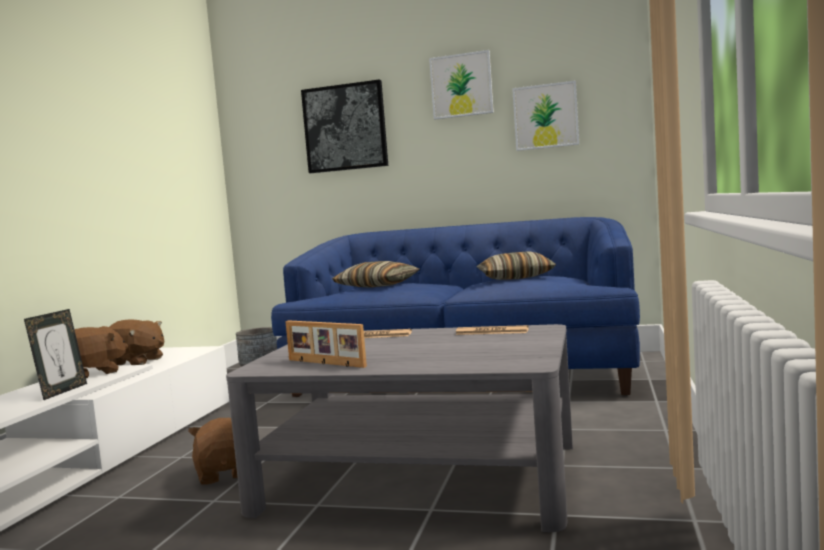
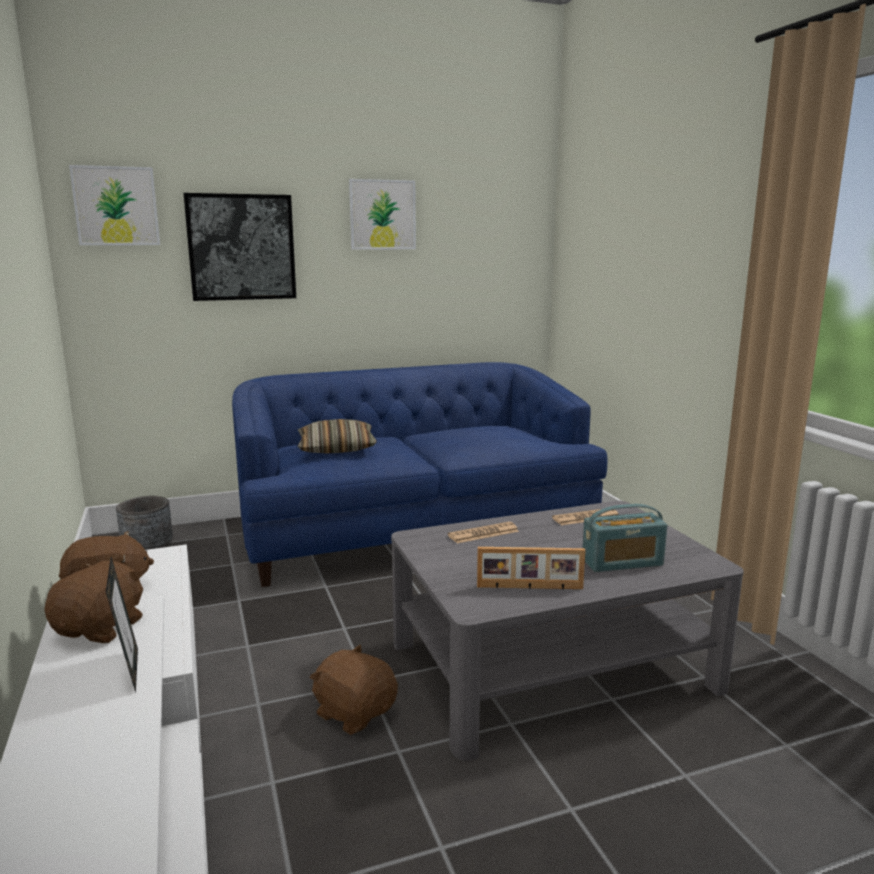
camera: 35 degrees left, 10 degrees up
(443, 357) = (622, 562): none -> radio
(515, 278) = (473, 433): pillow -> none
(545, 116) = (464, 259): picture -> picture (116, 206)

